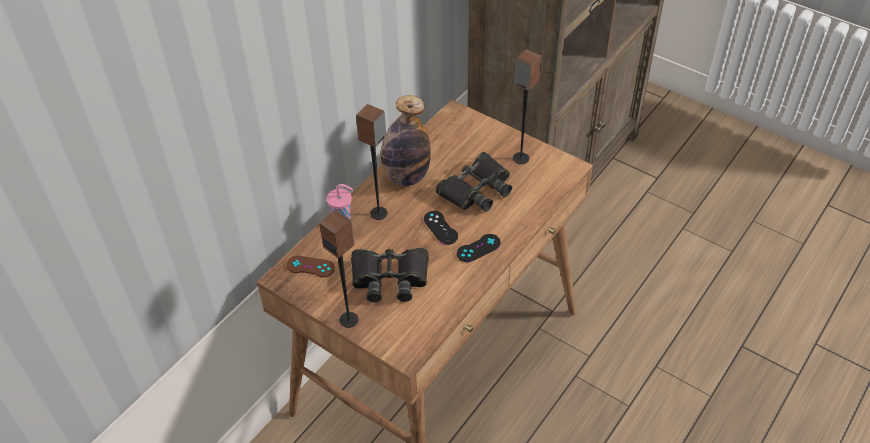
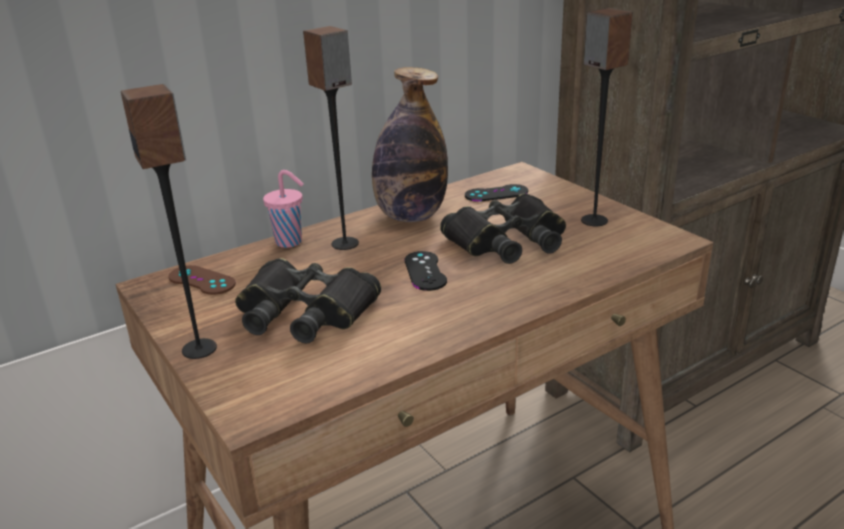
camera: 20 degrees right, 20 degrees down
(478, 248) = (471, 302): black game controller -> black game controller (496, 193)

